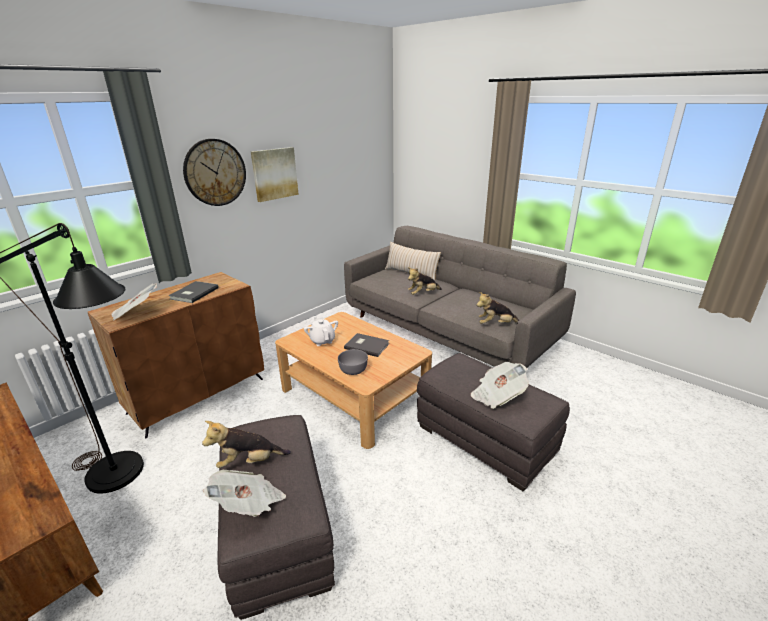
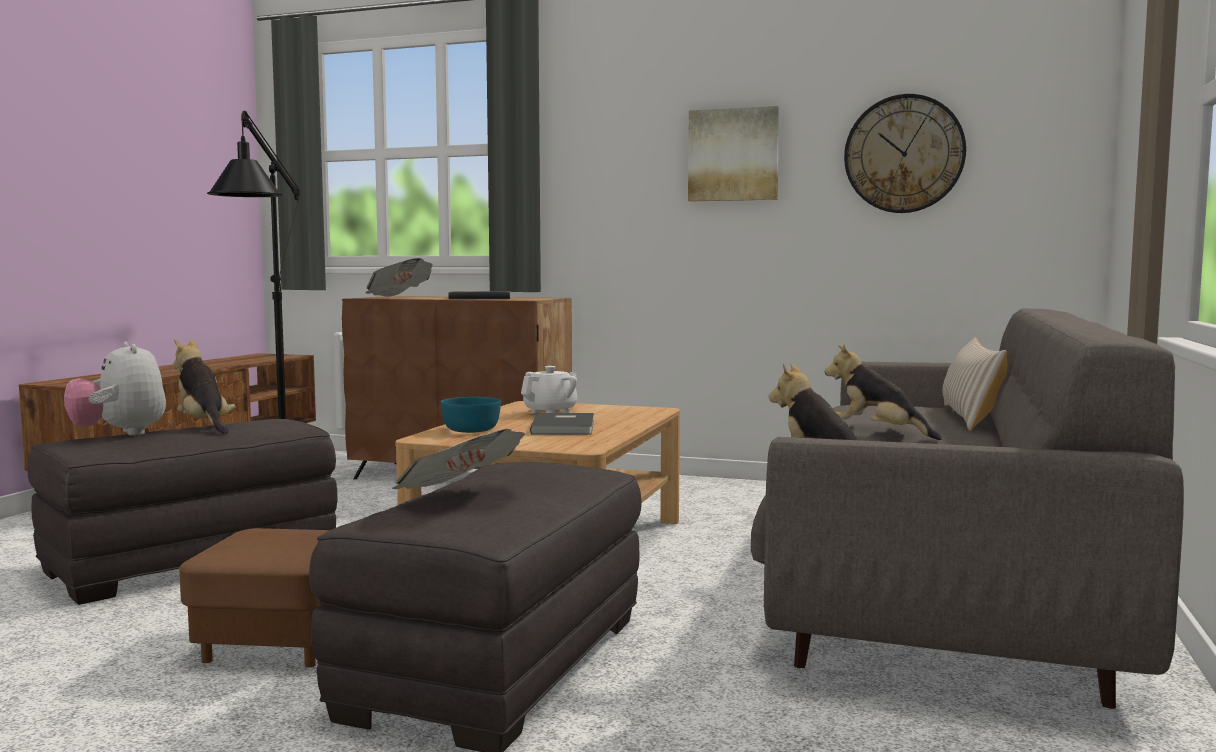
camera: 65 degrees right, 20 degrees down
(215, 172) = (621, 142): wall clock -> wall clock (904, 154)
(249, 504) = (119, 434): newspaper -> plush toy
(353, 369) = (472, 430): grey bowl -> turquoise bowl
(434, 499) = (280, 642): none -> brown ottoman

